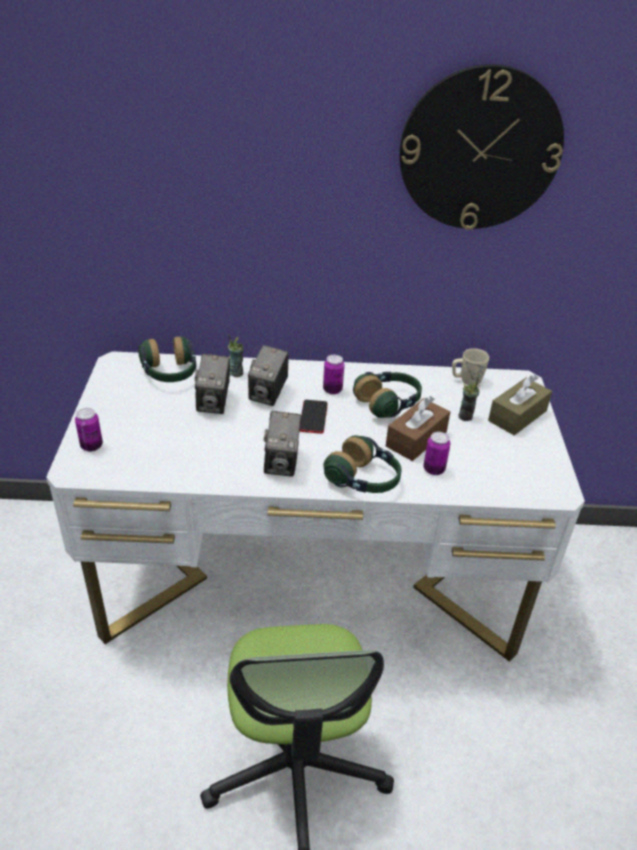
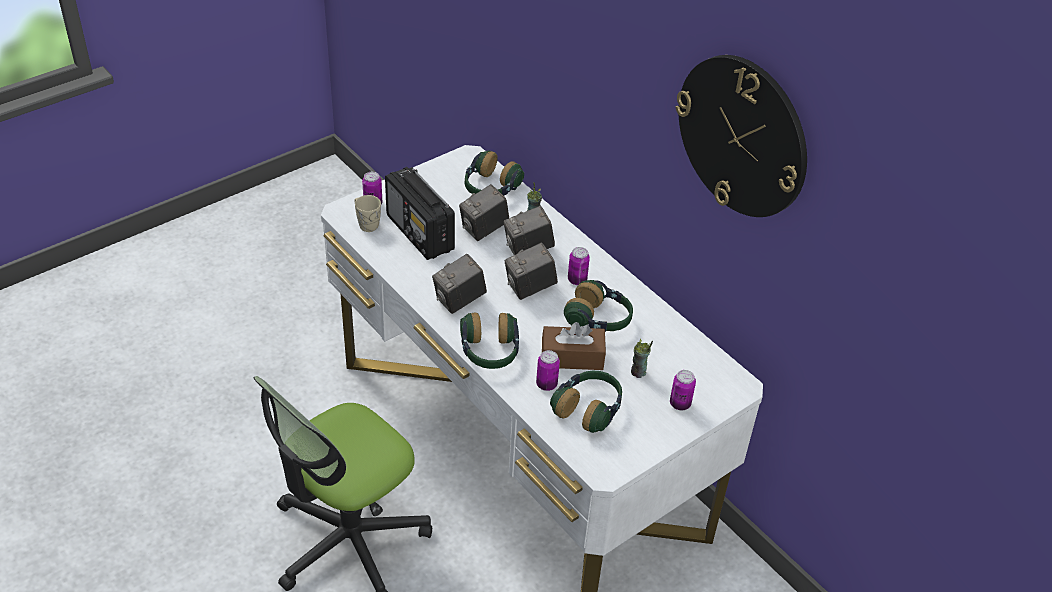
camera: 50 degrees right, 5 degrees up
(170, 439) = (420, 233): none -> radio
(313, 417) = (530, 288): phone -> camera
(466, 380) = (692, 350): beige mug -> beige mug (366, 224)
(483, 462) = (589, 409): none -> headphones
(517, 416) = (680, 404): brown tissue box -> can

